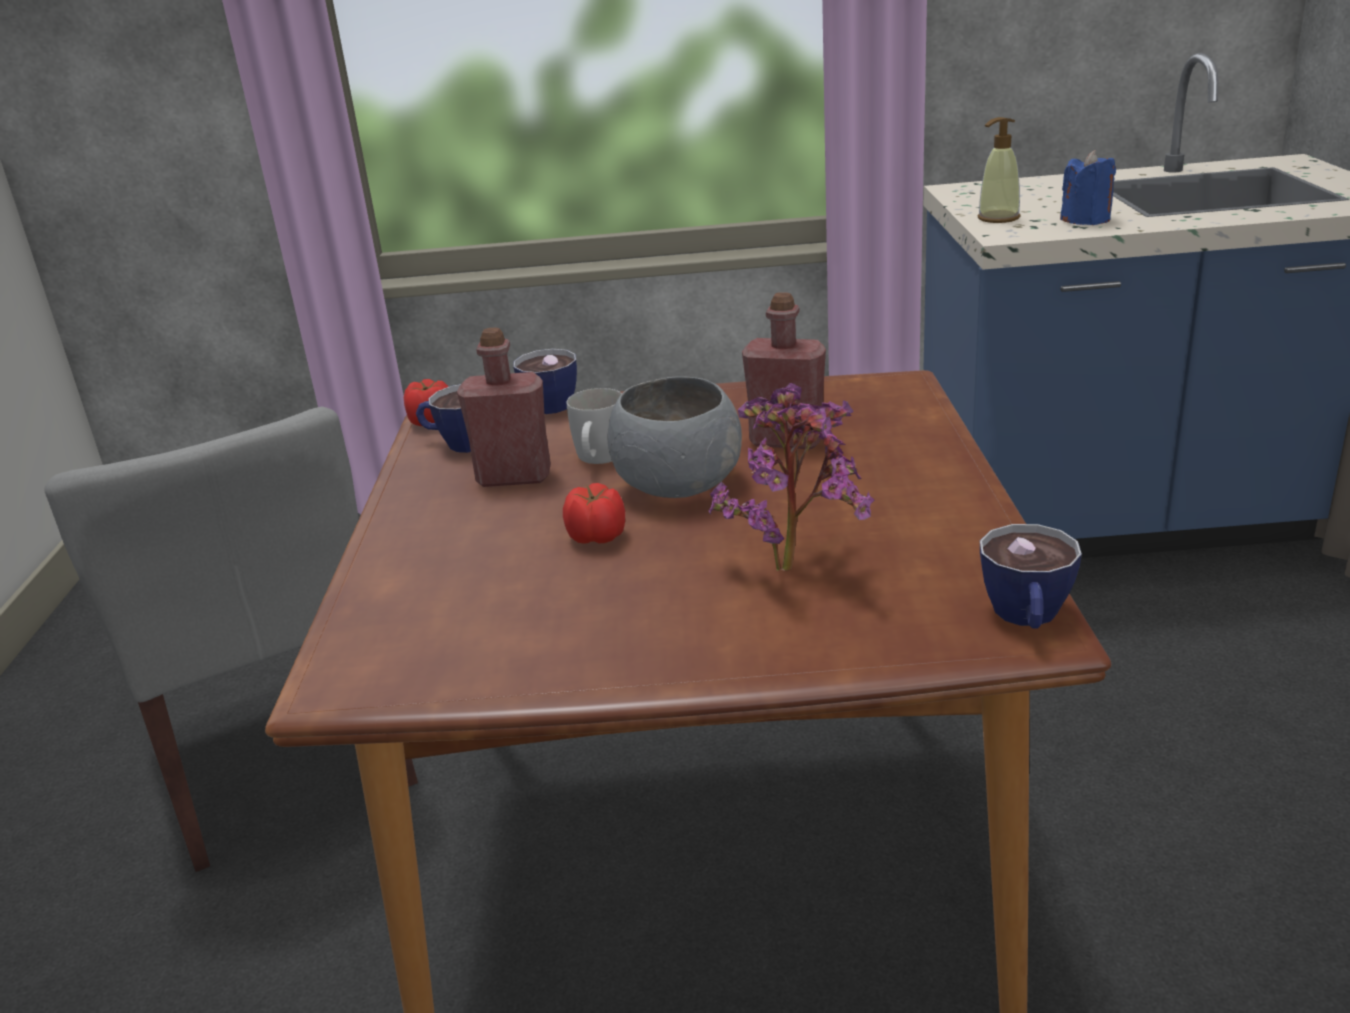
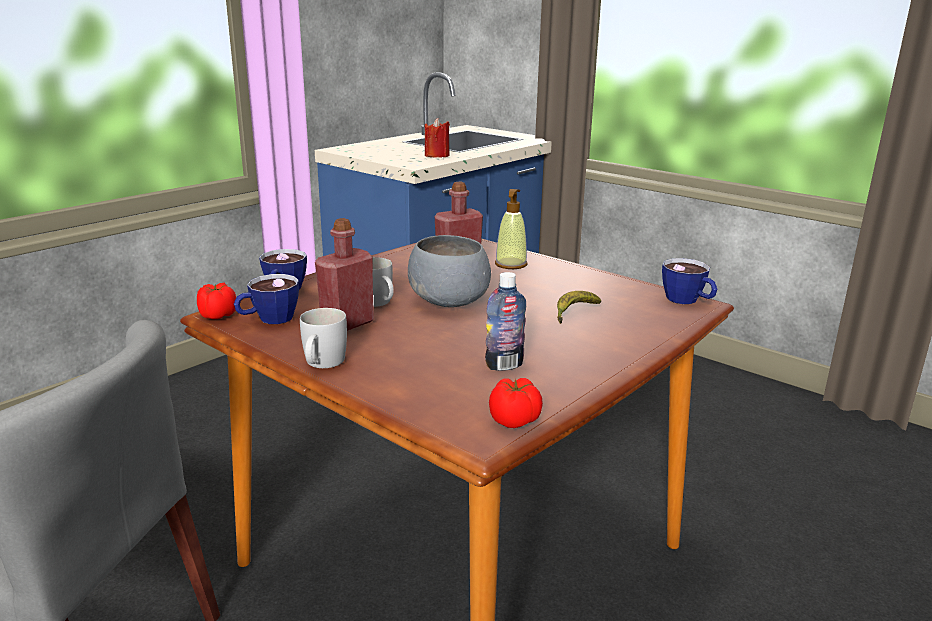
camera: 50 degrees left, 5 degrees down
(395, 520) = (322, 364): none -> white mug
(545, 606) = (504, 365): none -> bottle
(598, 538) = (462, 332): tomato -> tomato (515, 421)
(795, 566) = (574, 313): potted plant -> banana
(998, 218) = (393, 159): soap dispenser -> soap dispenser (510, 264)
(1086, 220) = (437, 155): blue candle -> red candle

